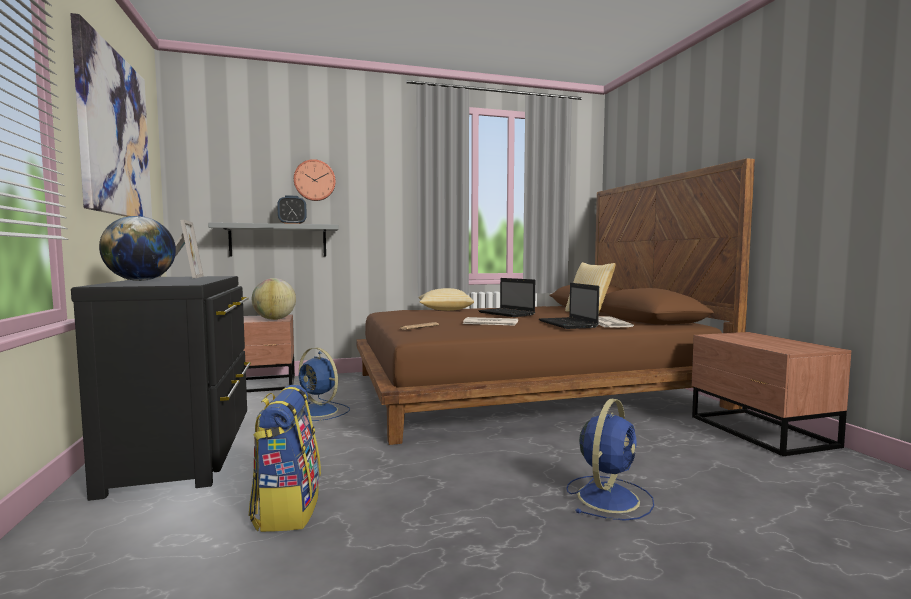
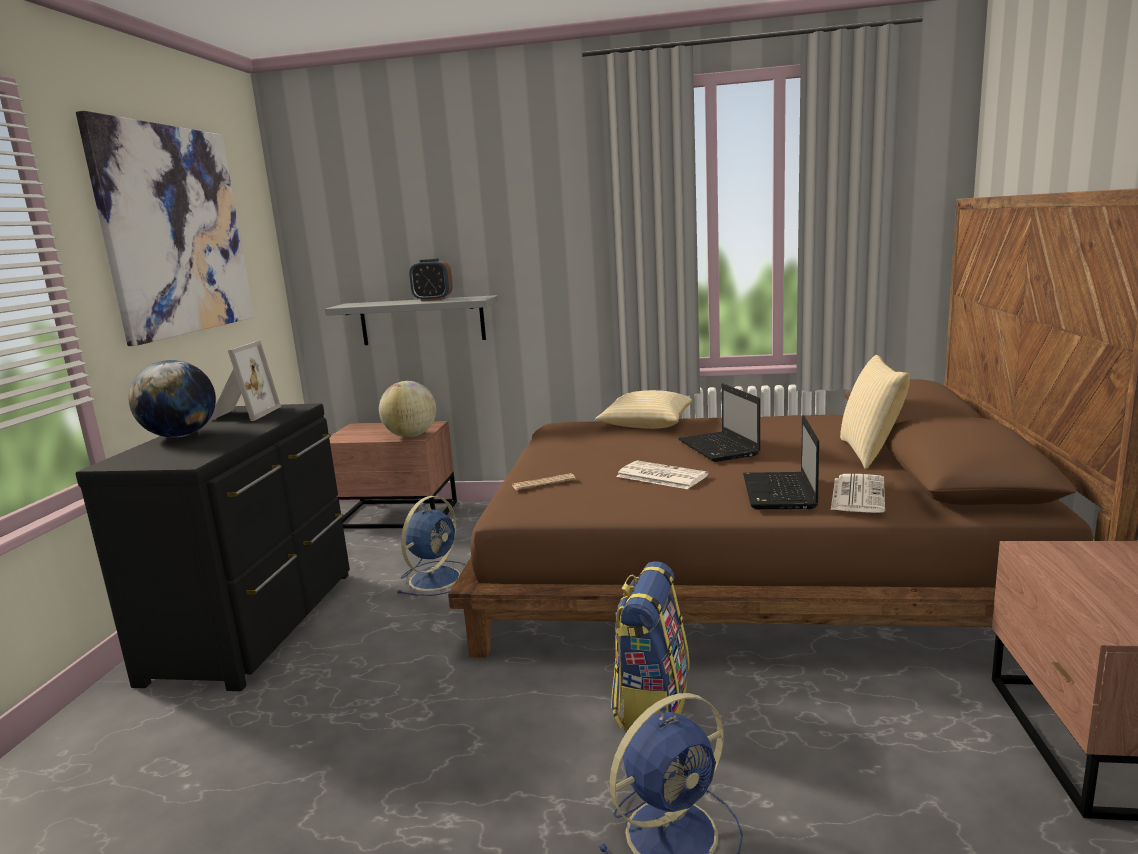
camera: 25 degrees right, 10 degrees up
(287, 509) = (283, 748): backpack -> backpack (651, 704)
(314, 180) = (462, 230): wall clock -> none
(320, 411) = (436, 578): blue fan -> blue fan turned 120 degrees counterclockwise

